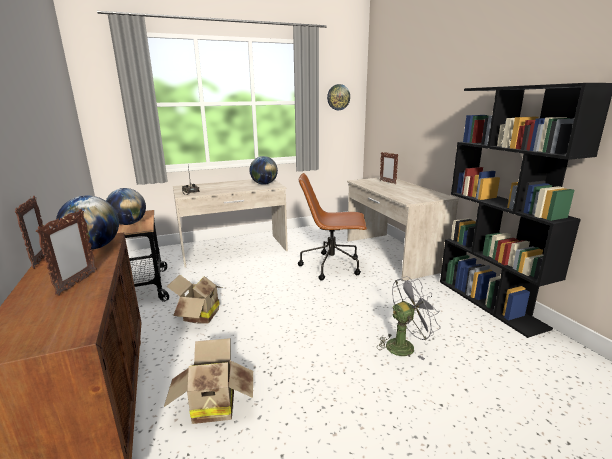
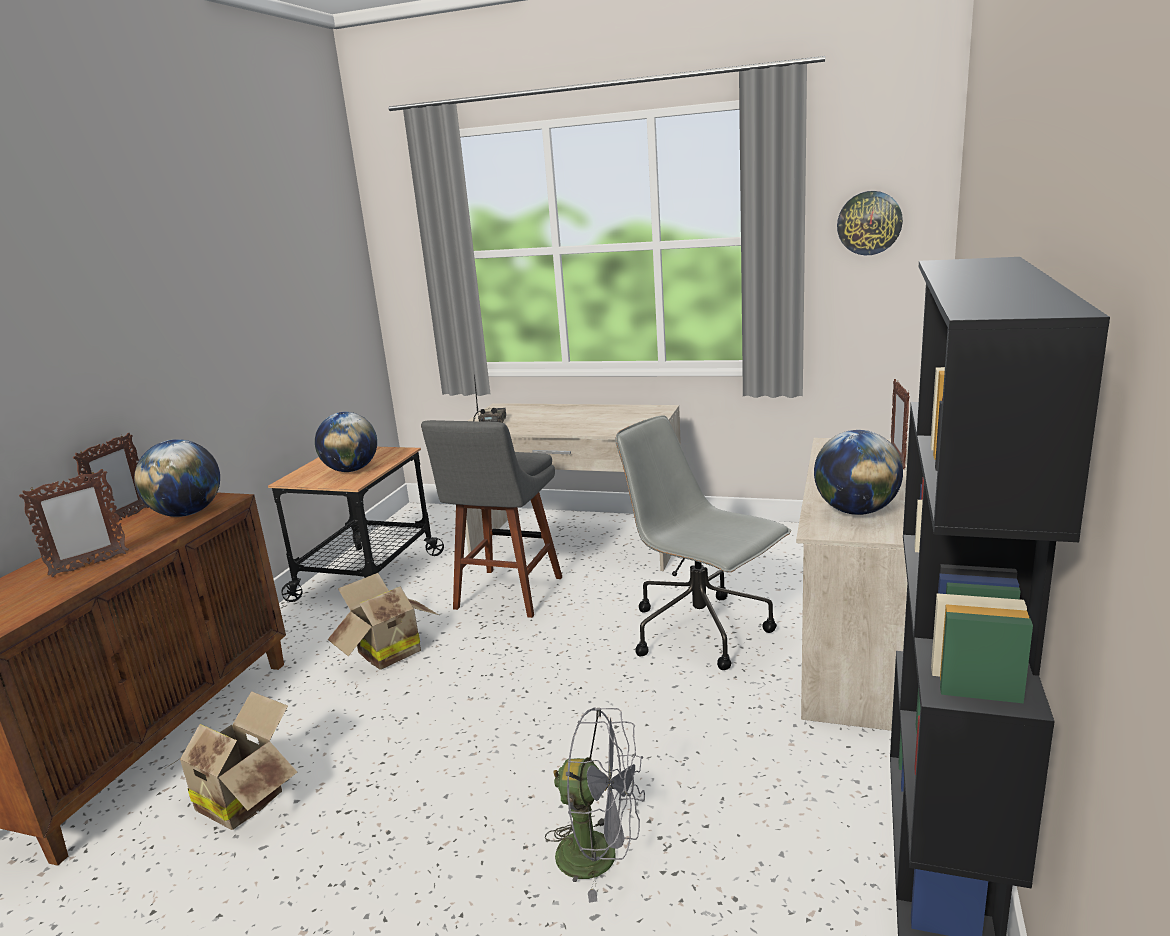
camera: 40 degrees right, 0 degrees up
(229, 277) = (506, 595): none -> grey stool
(264, 184) = (632, 422): globe -> globe (856, 511)
(332, 266) = (702, 632): brown office chair -> grey office chair

